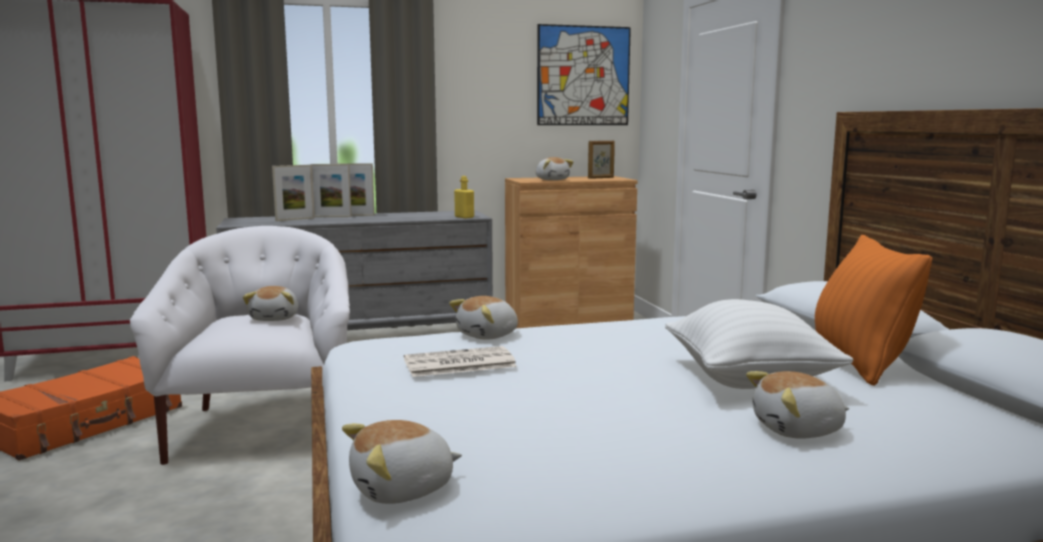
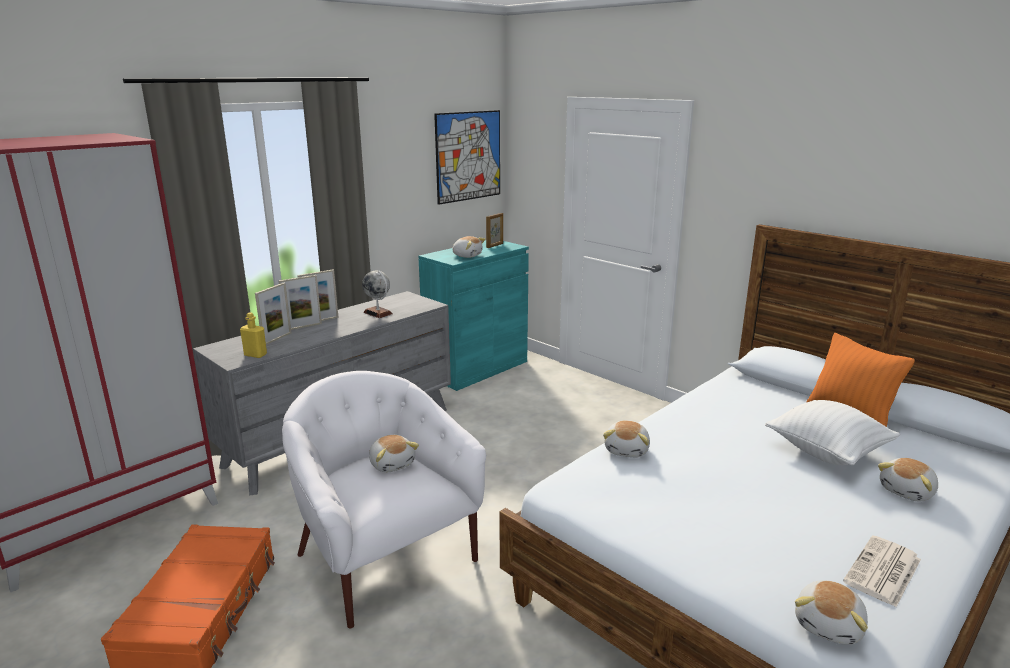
camera: 30 degrees left, 10 degrees up
(414, 216) = (378, 313): none -> globe
(458, 363) = (671, 492): newspaper -> newspaper (883, 572)
(464, 217) = (423, 307): yellow bottle -> yellow bottle (255, 355)
(568, 323) = (476, 368): brown cabinet -> turquoise cabinet

